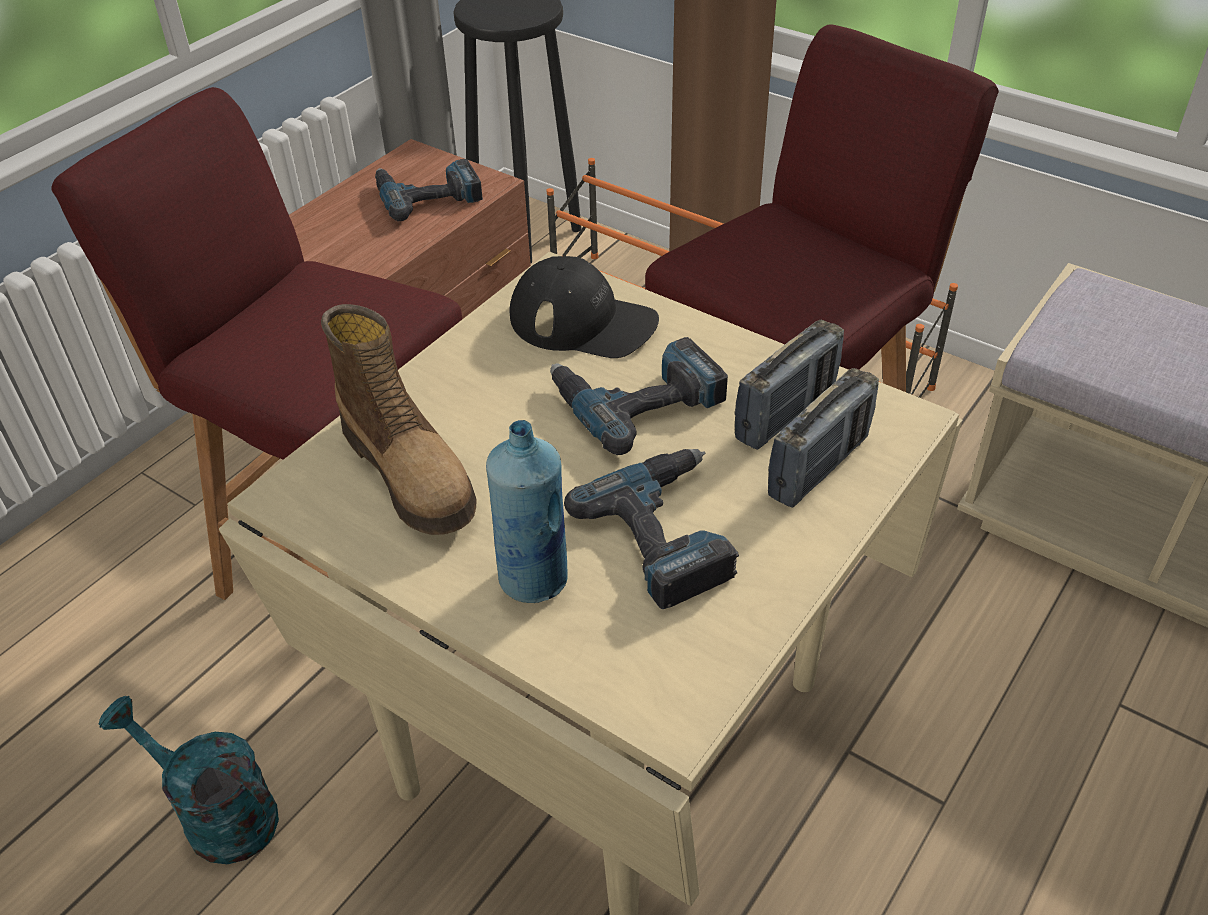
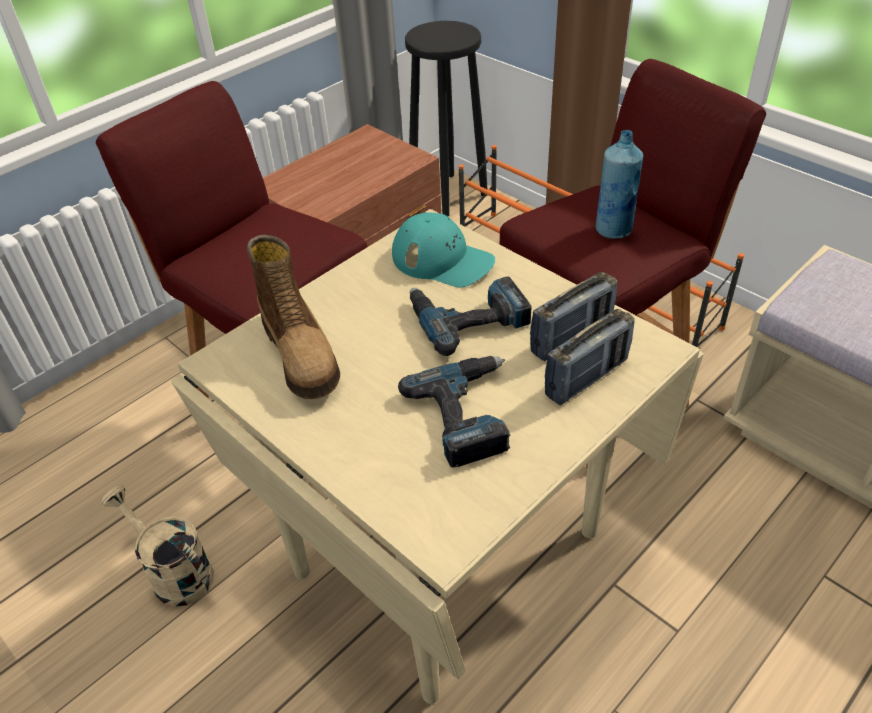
camera: 10 degrees right, 0 degrees up
(217, 814) = (174, 572): turquoise watering can -> beige watering can
(427, 195) = (371, 163): power drill -> none
(534, 579) = (368, 436): blue bottle -> blue bottle (613, 230)
(583, 322) = (443, 260): black cap -> turquoise cap

